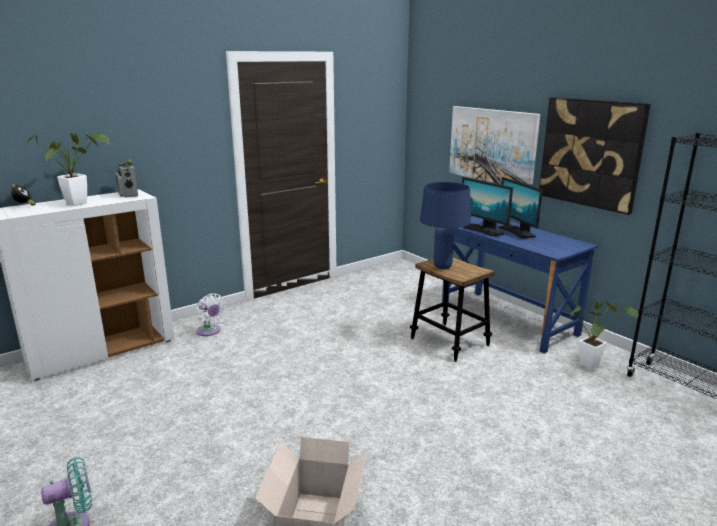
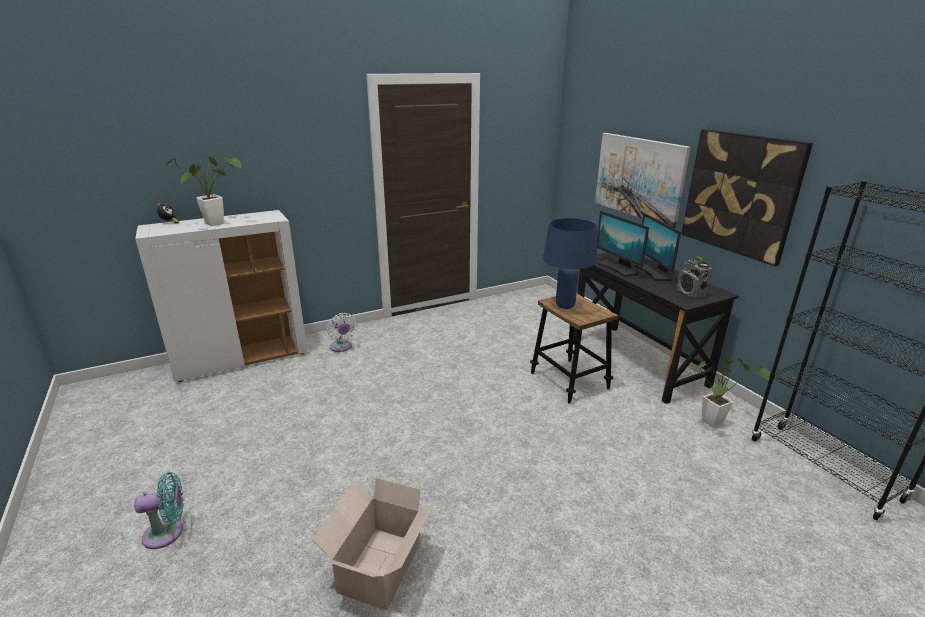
camera: 10 degrees right, 5 degrees up
(128, 195) = (265, 216): radio -> radio (691, 293)
(507, 319) = (637, 361): blue desk -> black desk

